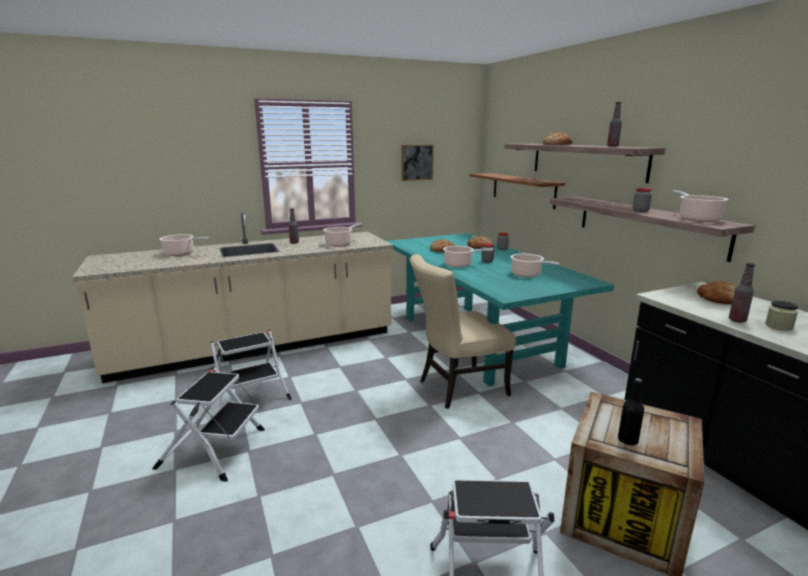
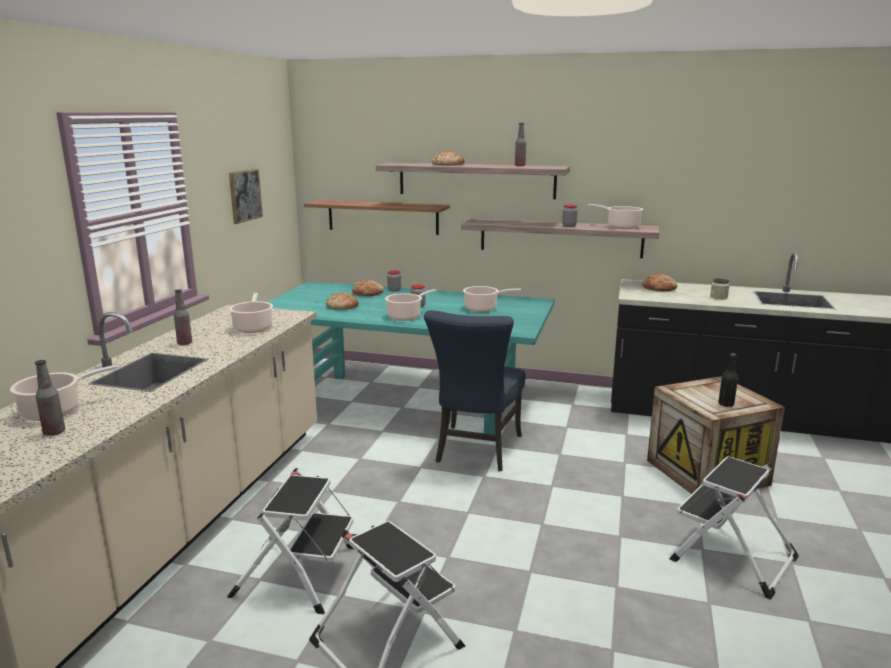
camera: 50 degrees left, 0 degrees up
(457, 388) = (476, 451): beige chair -> blue chair
(737, 320) = (699, 299): bottle -> bottle (54, 432)

